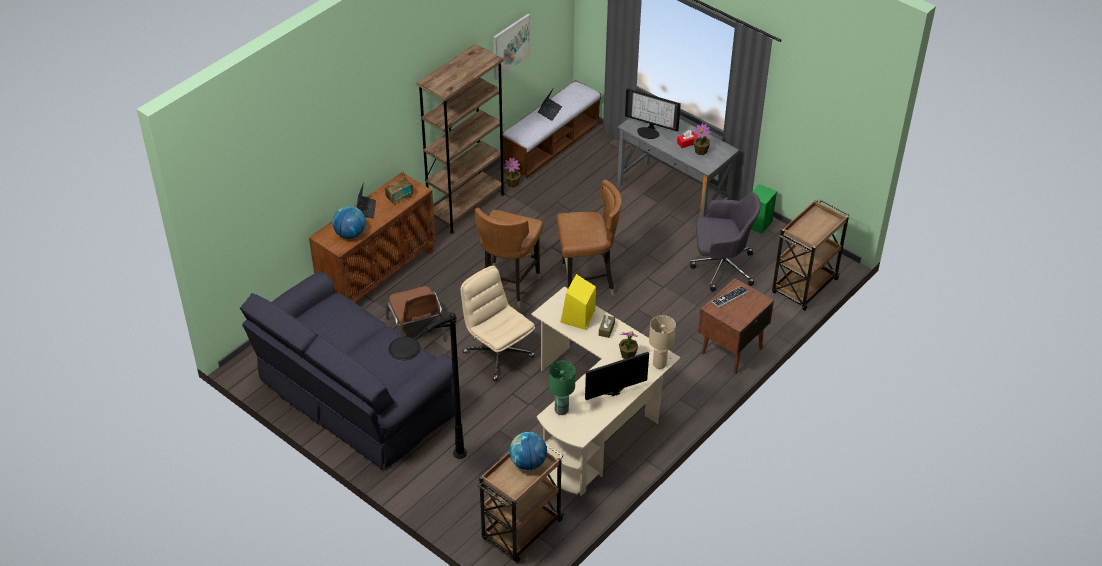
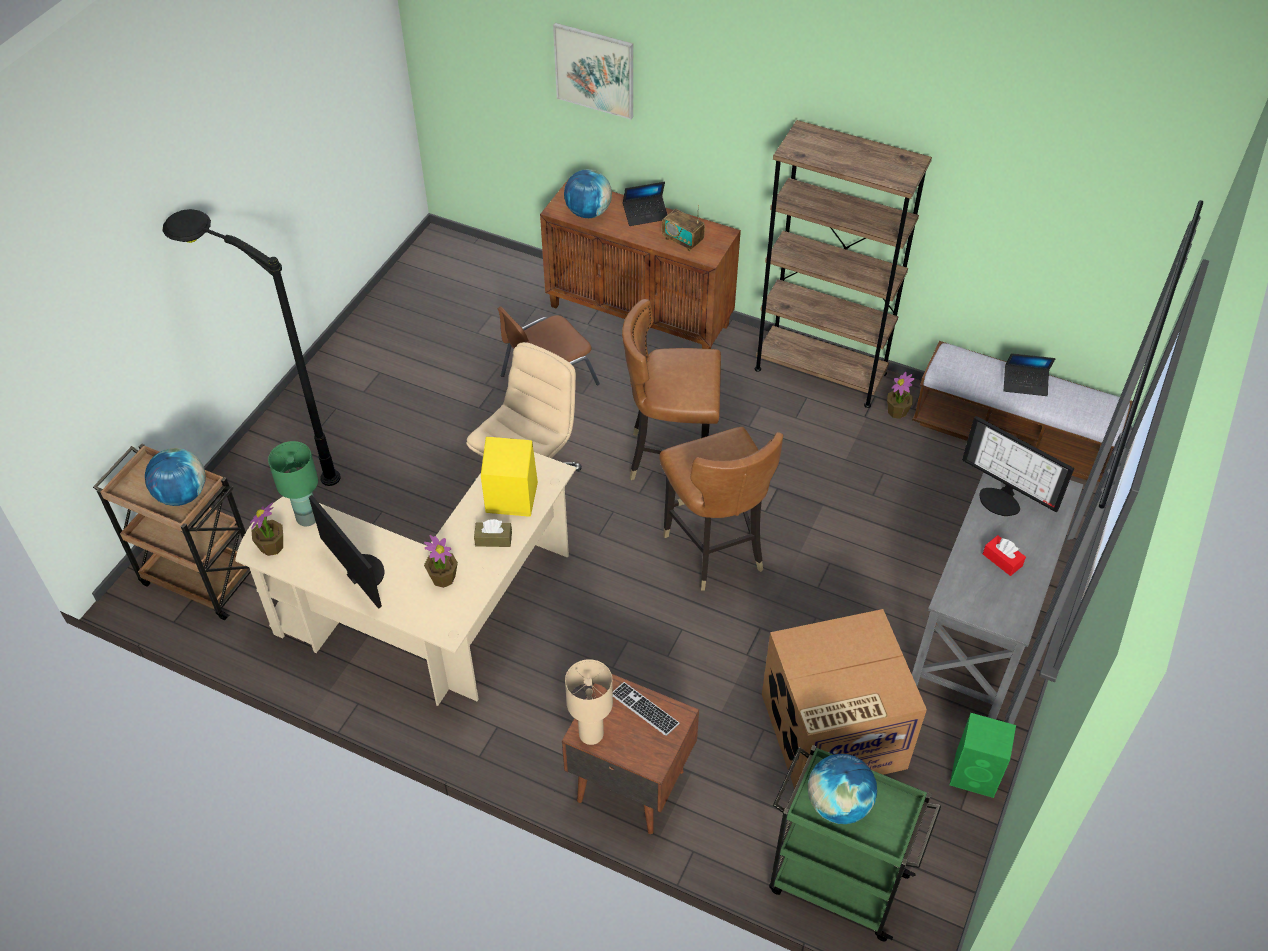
camera: 75 degrees right, 5 degrees up
(354, 397) = (409, 349): black sofa -> none
(511, 46) = (1013, 228): picture -> picture (594, 70)
(649, 131) = (1002, 499): monitor -> monitor turned 60 degrees counterclockwise
(659, 364) = (431, 624): beige table lamp -> beige table lamp (590, 734)
(701, 151) = (990, 584): potted plant -> potted plant (272, 546)
(721, 267) = (832, 733): grey office chair -> cardboard box
(804, 287) = (835, 882): brown cart -> green cart
(811, 232) = (838, 804): none -> globe

